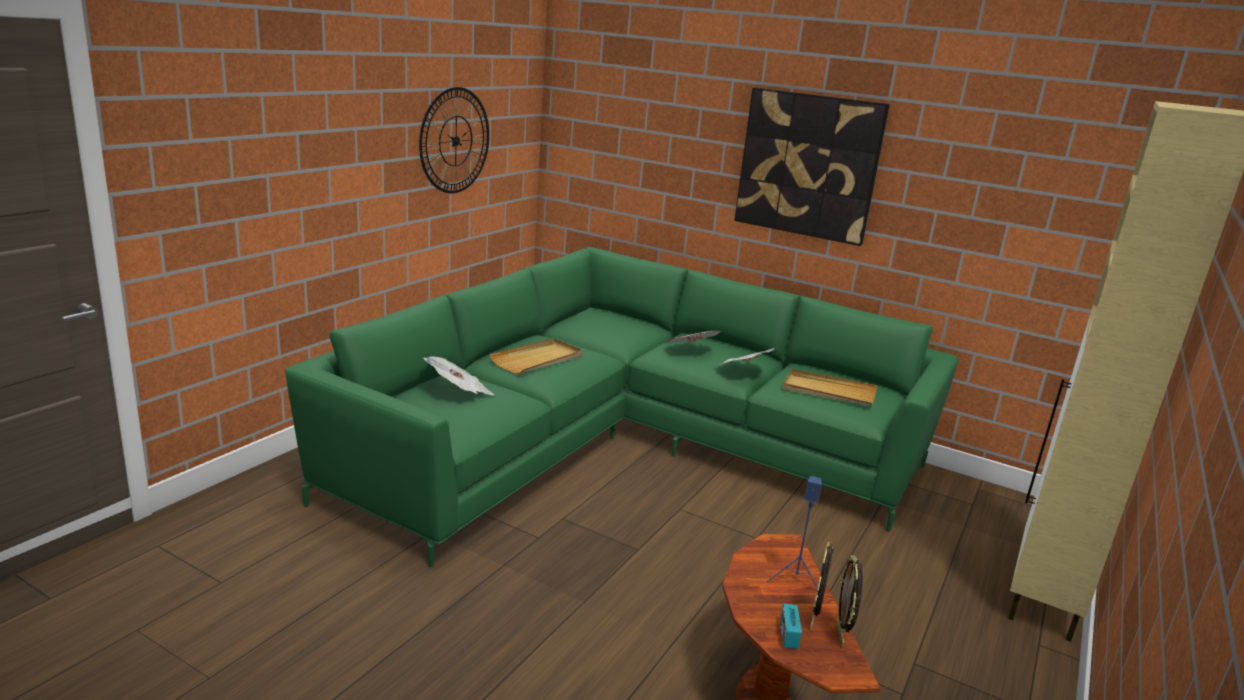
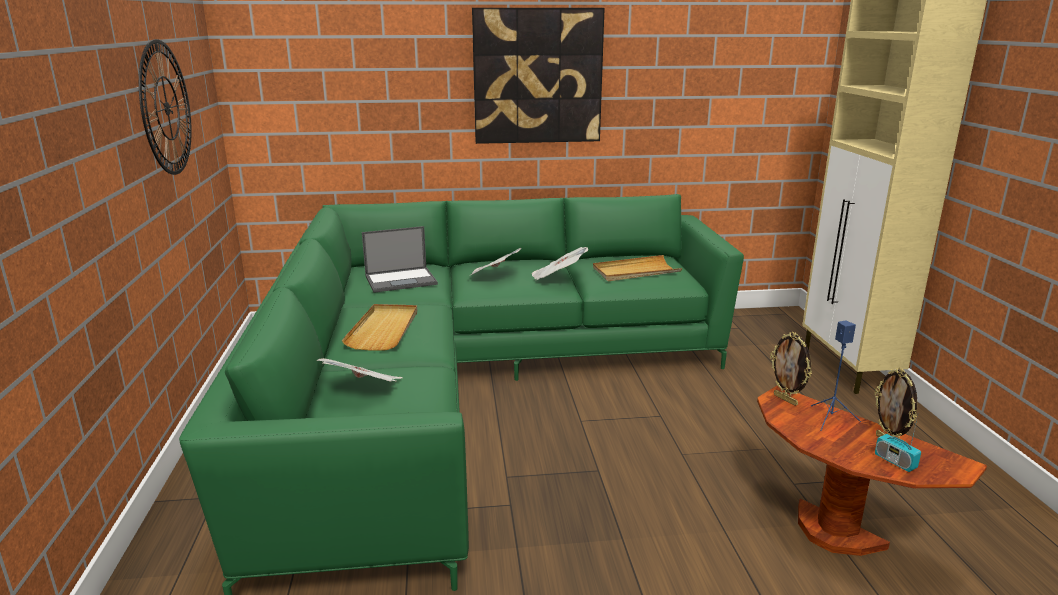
camera: 35 degrees left, 0 degrees up
(611, 329) = (401, 280): none -> laptop
(840, 636) = (916, 443): picture frame -> picture frame (786, 400)

